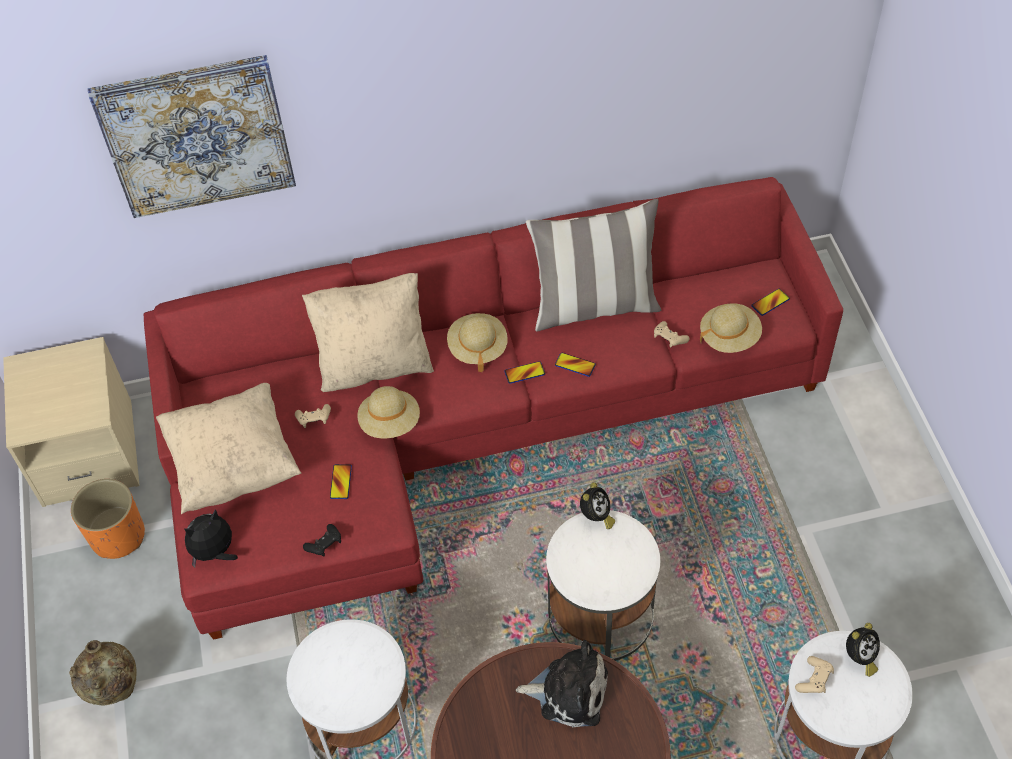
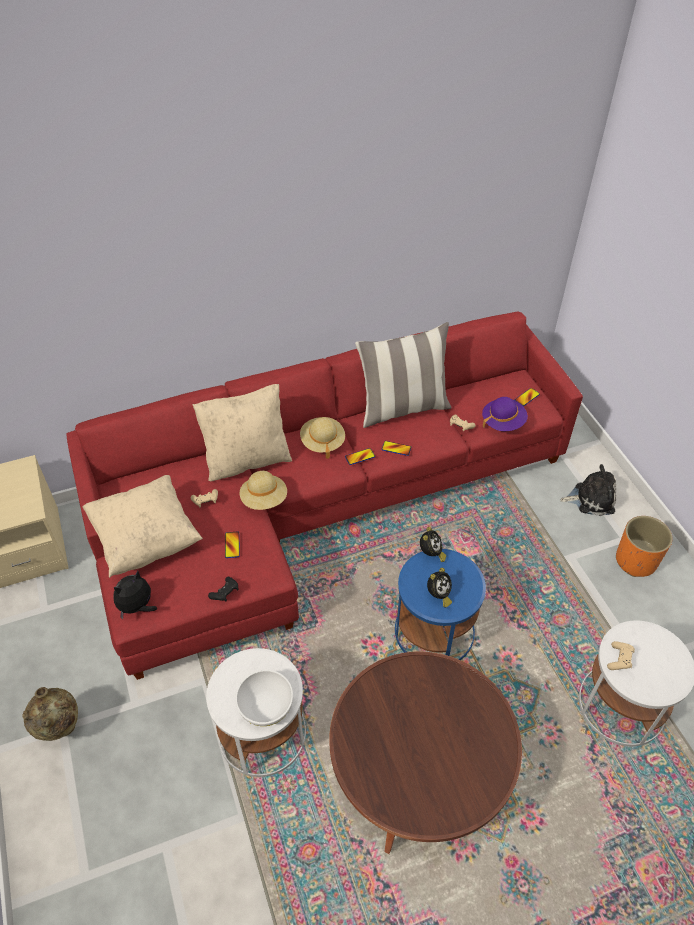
camera: 10 degrees left, 5 degrees down
(118, 536) = (54, 607): orange planter -> orange planter (636, 561)
(196, 136) = (105, 282): picture -> none
(357, 693) = (266, 706): none -> white bowl
(569, 691) = (431, 688): plush toy -> plush toy (591, 498)
(601, 613) = (434, 631): white side table -> blue side table
(729, 337) = (503, 422): beige hat -> purple hat
(859, 657) = (649, 639): alarm clock -> alarm clock (438, 595)

